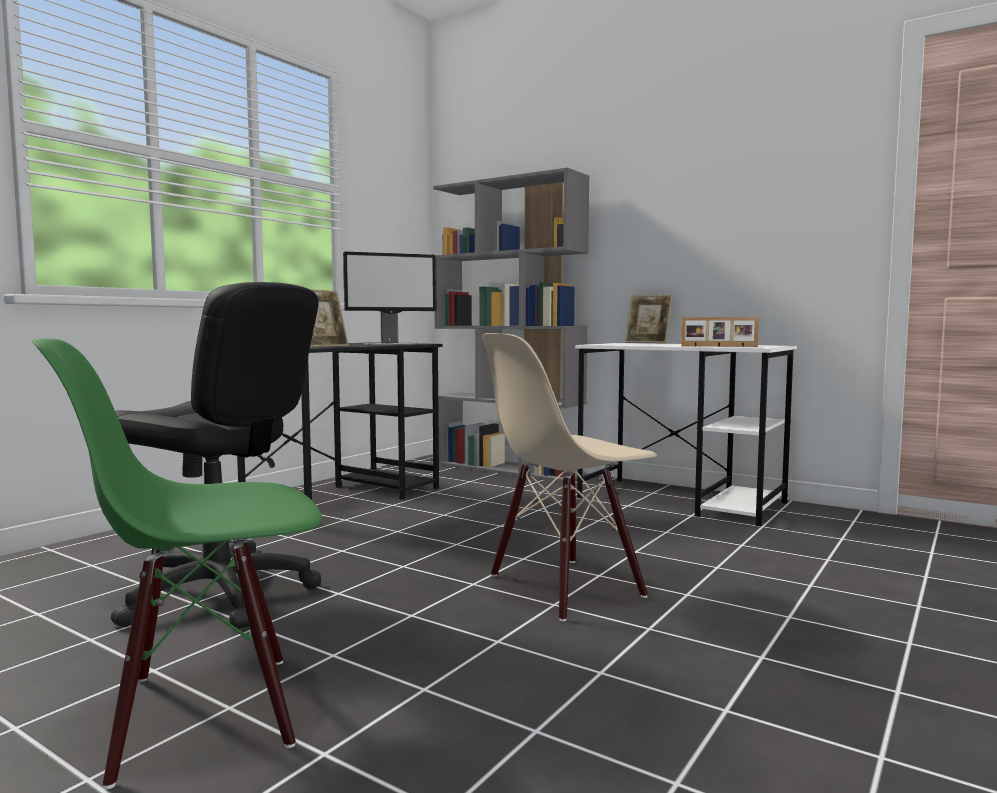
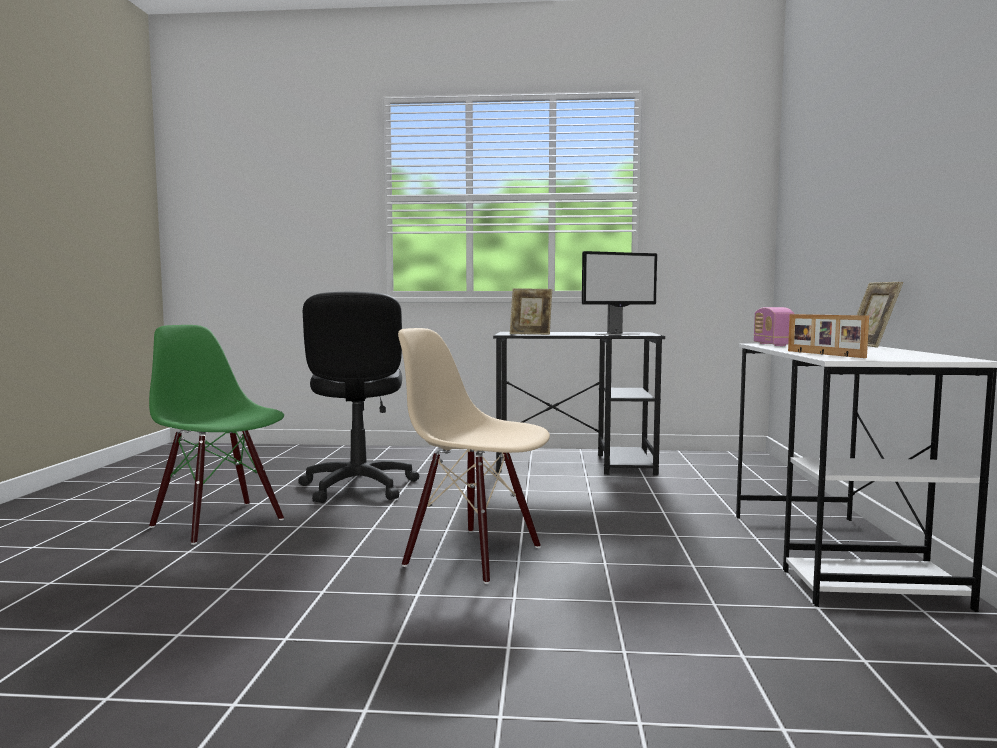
camera: 60 degrees right, 0 degrees up
(391, 344) = (617, 334): monitor -> monitor turned 60 degrees counterclockwise
(509, 469) = (777, 479): grey bookcase -> none
(610, 344) = (772, 344): none -> radio

